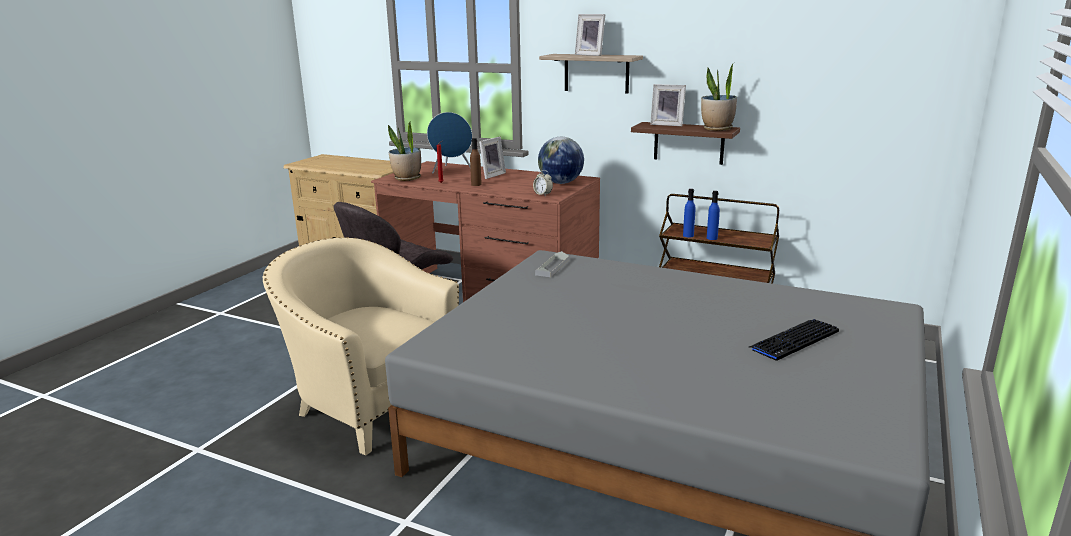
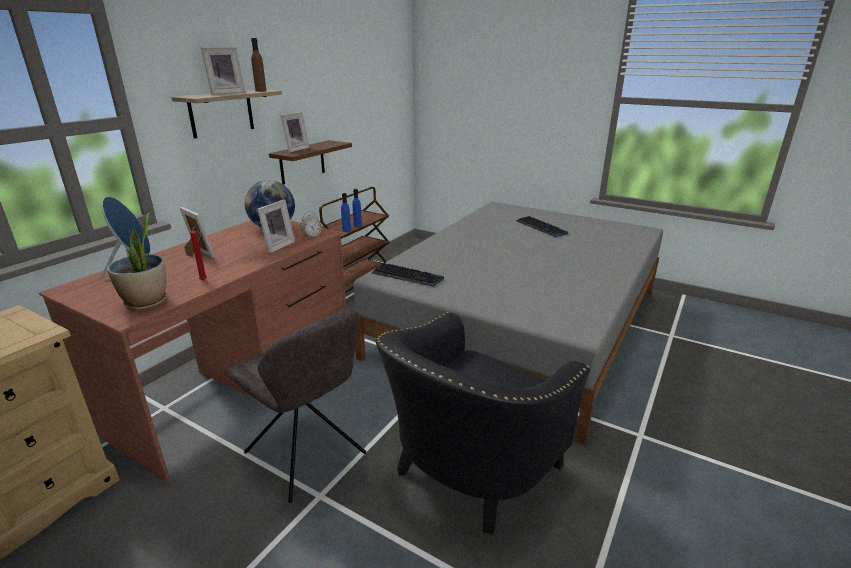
camera: 85 degrees left, 5 degrees up
(370, 404) = (469, 471): beige armchair -> black armchair
(476, 184) = (236, 262): brown bottle -> brown bottle (261, 91)
(513, 189) = (277, 246): none -> picture frame
(552, 267) = (407, 276): grey tray -> keyboard
(717, 129) = (330, 143): potted plant -> none

